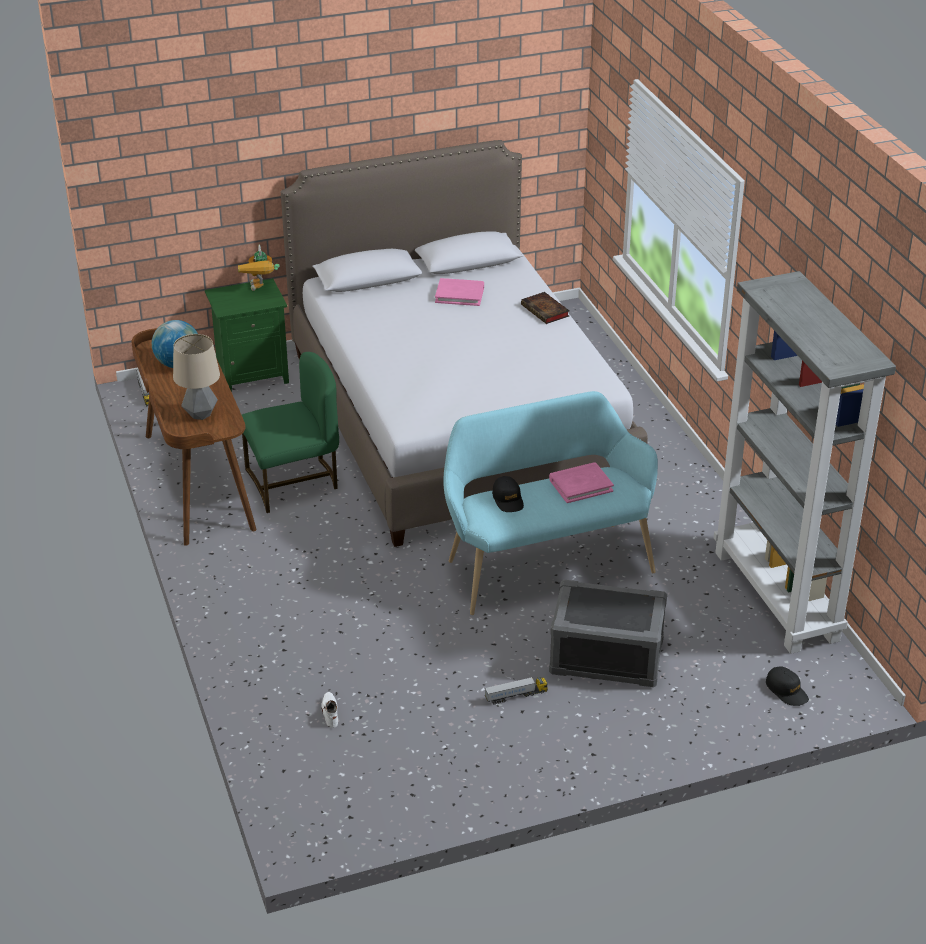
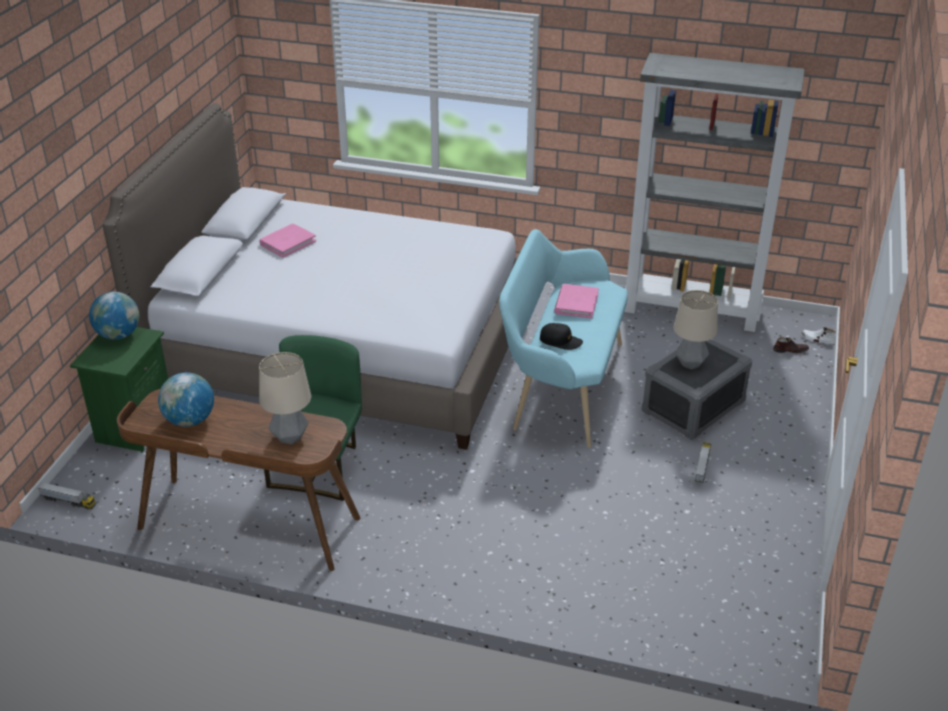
camera: 55 degrees left, 0 degrees up
(261, 289) = (118, 335): toy robot -> globe
(330, 712) = (643, 575): white shoe -> white shoe (818, 339)
(546, 311) = (364, 218): book -> none
(603, 603) = (690, 364): none -> table lamp
(787, 691) = (790, 350): black cap -> brown shoe

